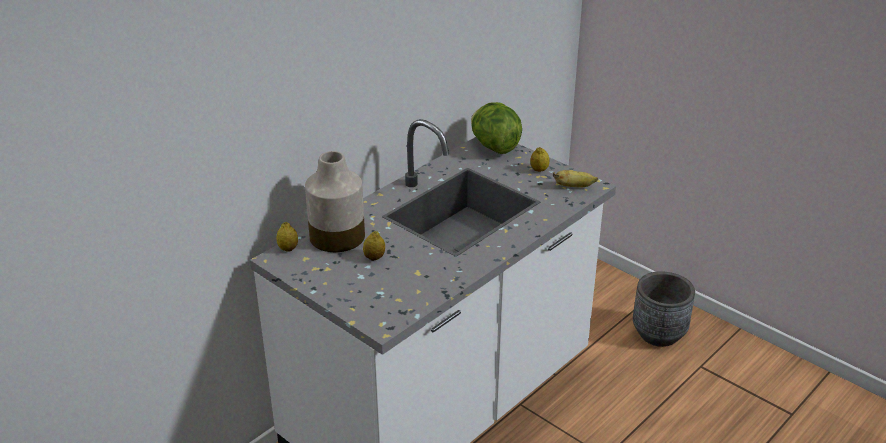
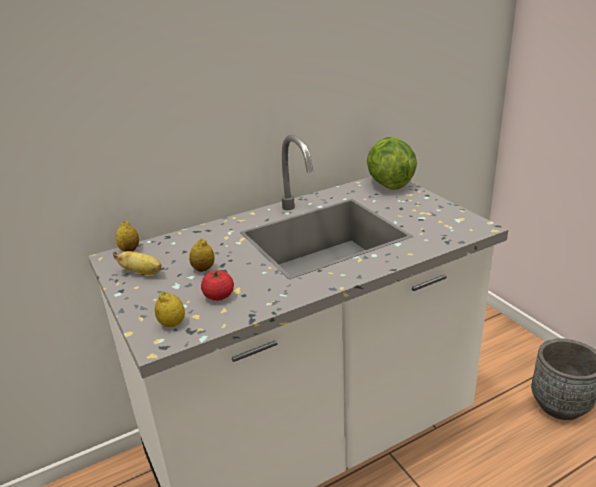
camera: 20 degrees right, 5 degrees down
(337, 236) = (184, 245): beige vase -> none
(406, 280) = (219, 296): none -> tomato
(539, 170) = (426, 207): lemon -> lemon (172, 324)
(574, 187) = (458, 226): banana -> banana (143, 273)

